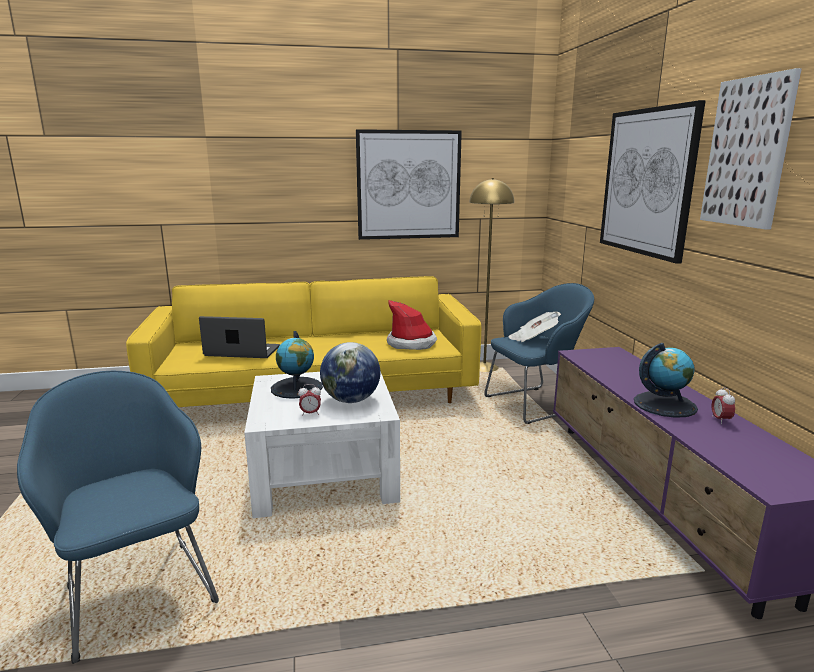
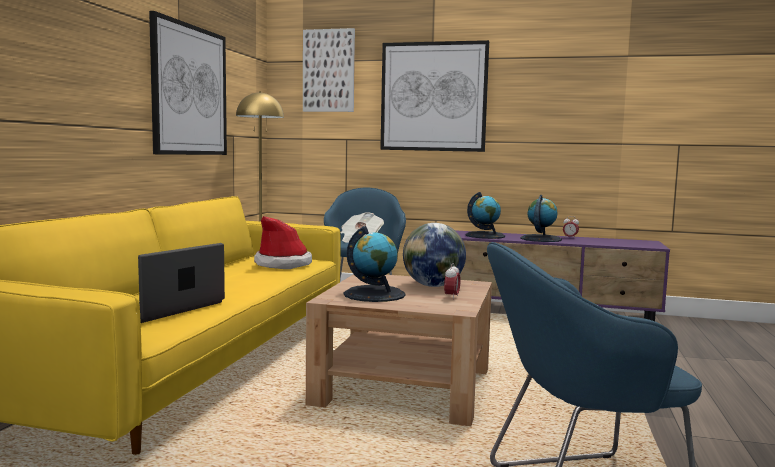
camera: 65 degrees left, 10 degrees down
(324, 473) = (404, 386): white coffee table -> brown coffee table
(623, 375) = (485, 235): none -> globe
(747, 152) = (534, 75): picture -> picture (328, 71)

